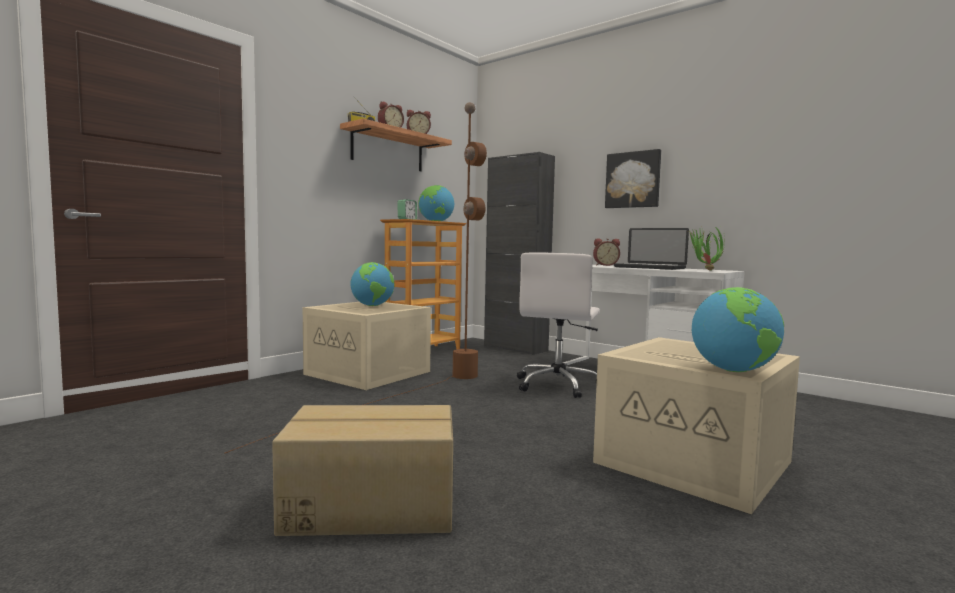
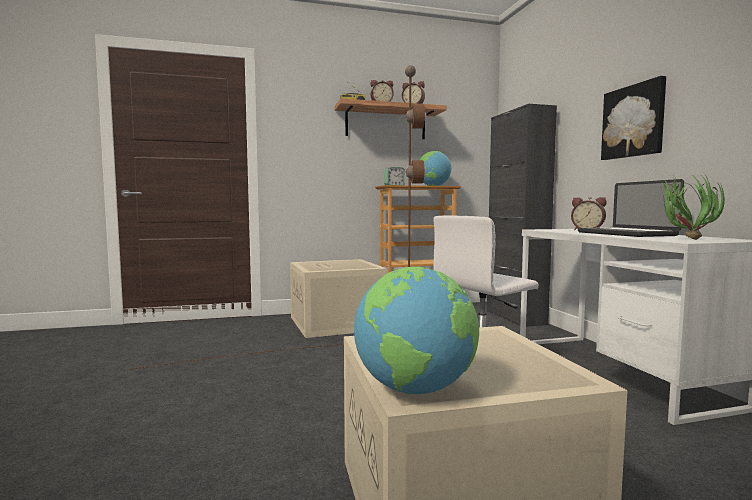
camera: 35 degrees right, 0 degrees up
(370, 506) = (112, 438): cardboard box -> none
(372, 306) = (343, 264): globe -> none

